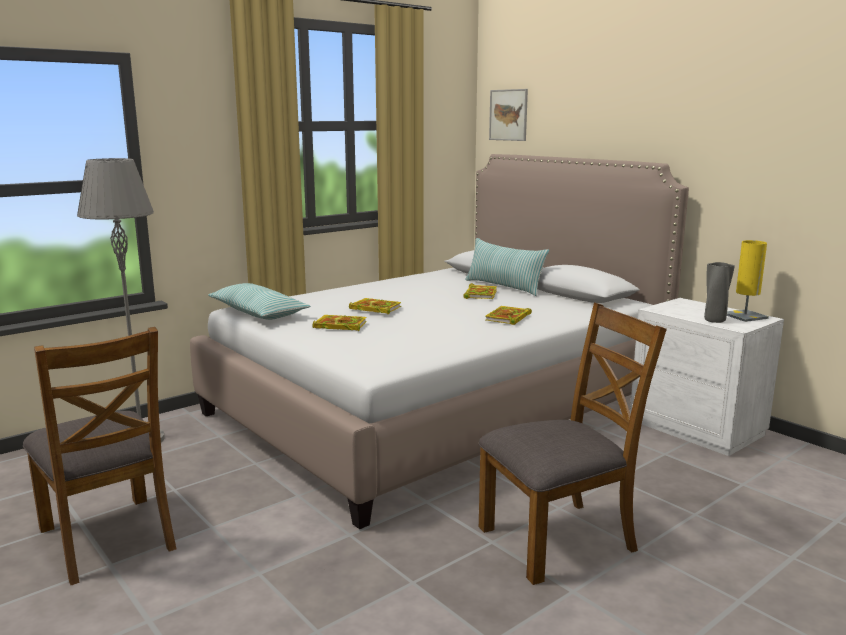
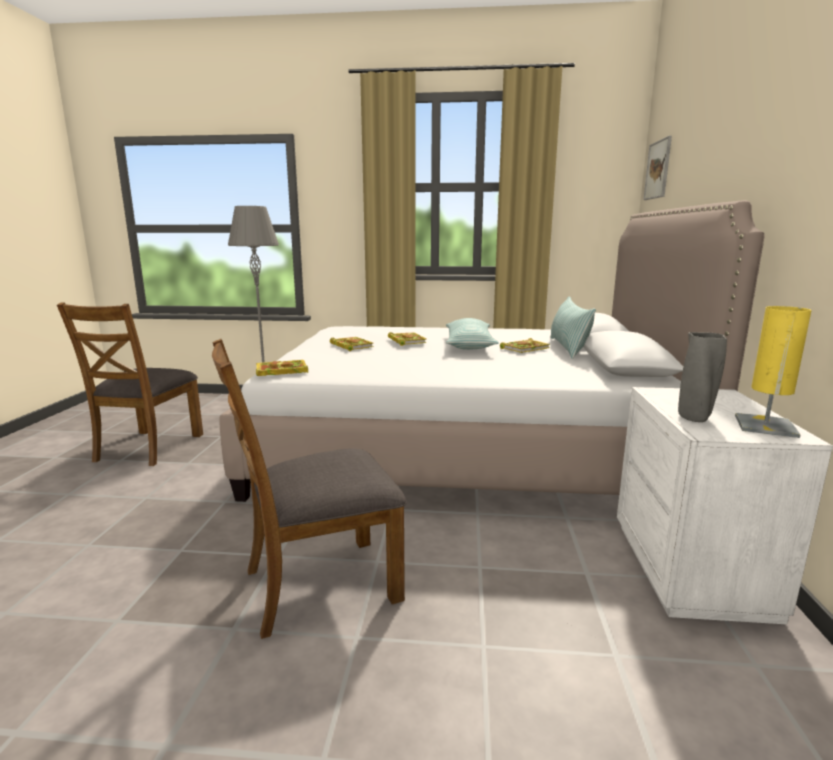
camera: 45 degrees right, 0 degrees up
(258, 313) = (338, 331): pillow -> pillow (469, 344)
(508, 318) = (482, 367): book -> book (280, 371)
(559, 539) = (319, 584): brown chair -> brown chair turned 135 degrees clockwise

